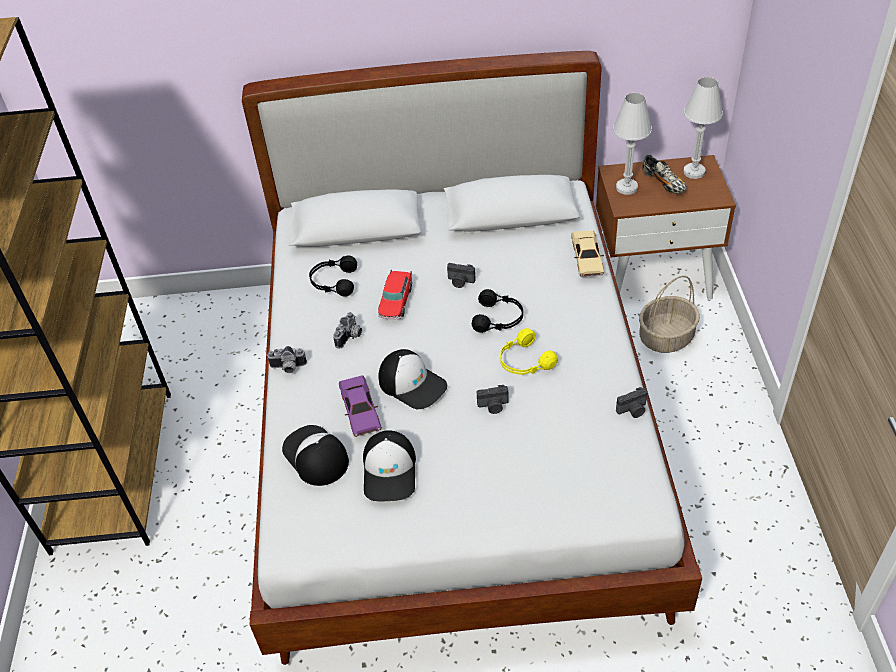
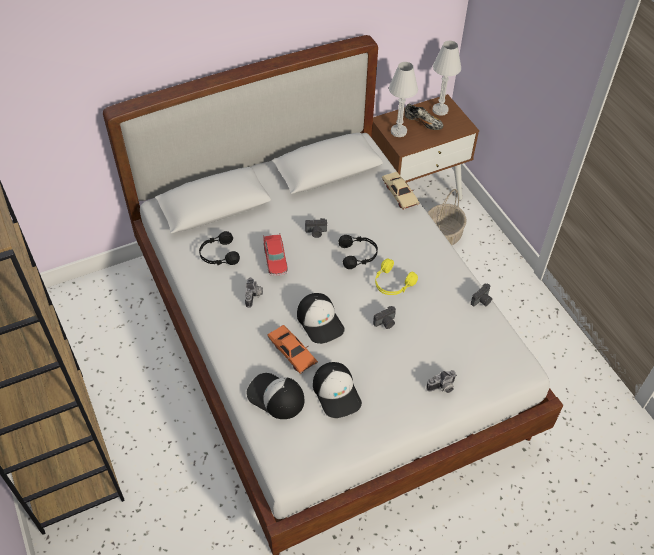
camera: 25 degrees left, 5 degrees up
(288, 368) = (217, 333): camera -> camera (442, 388)
(360, 411) = (292, 352): purple toy car -> orange toy car
(412, 384) = (320, 321): cap -> cap turned 45 degrees clockwise

